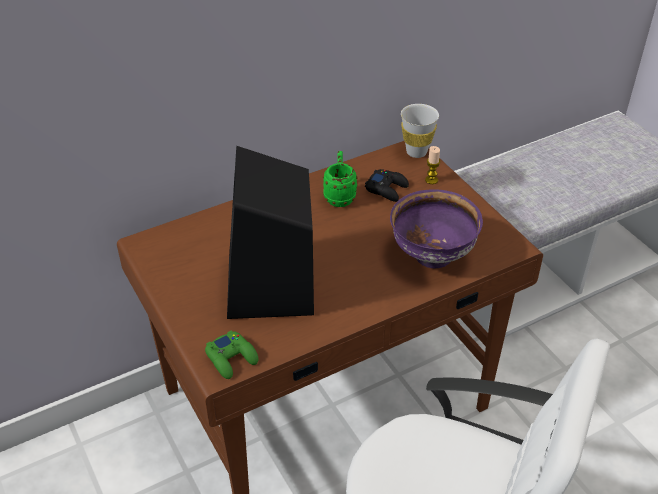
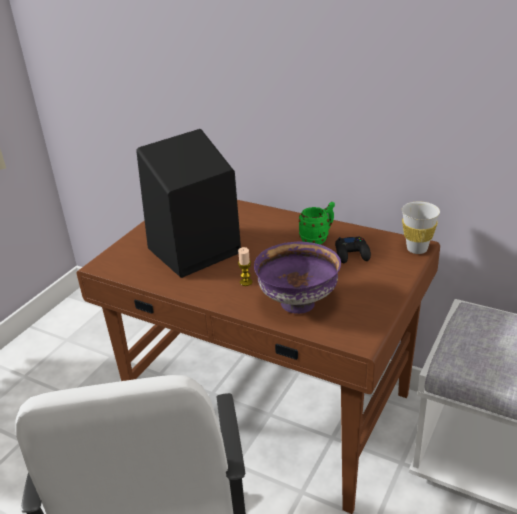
camera: 60 degrees right, 10 degrees down
(232, 358) = (115, 265): green game controller -> none
(431, 180) = (391, 268): candle -> candle (246, 282)

